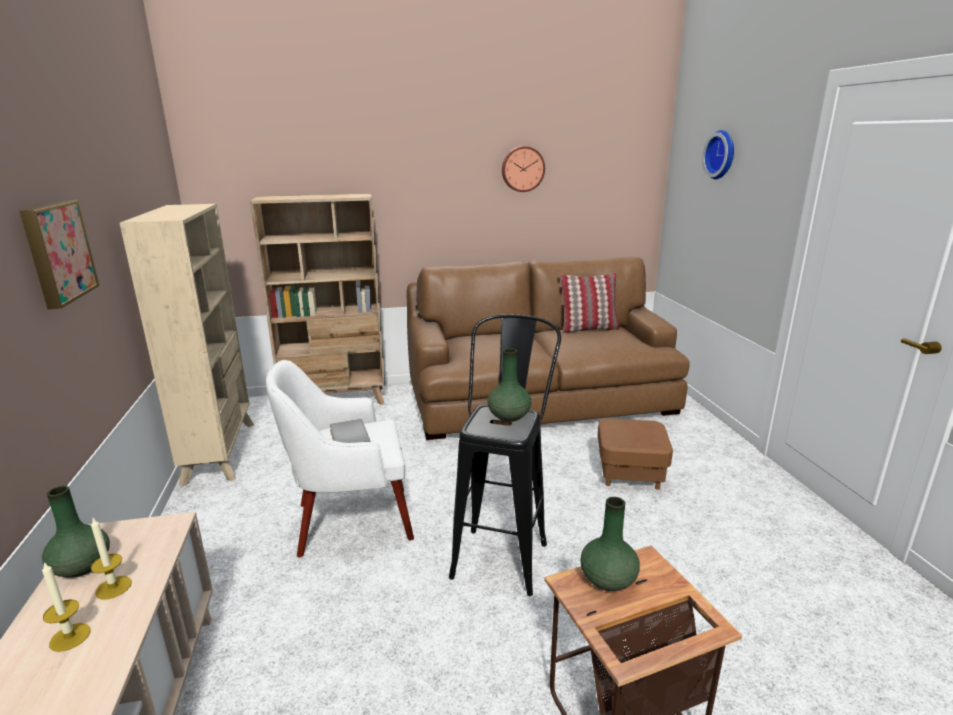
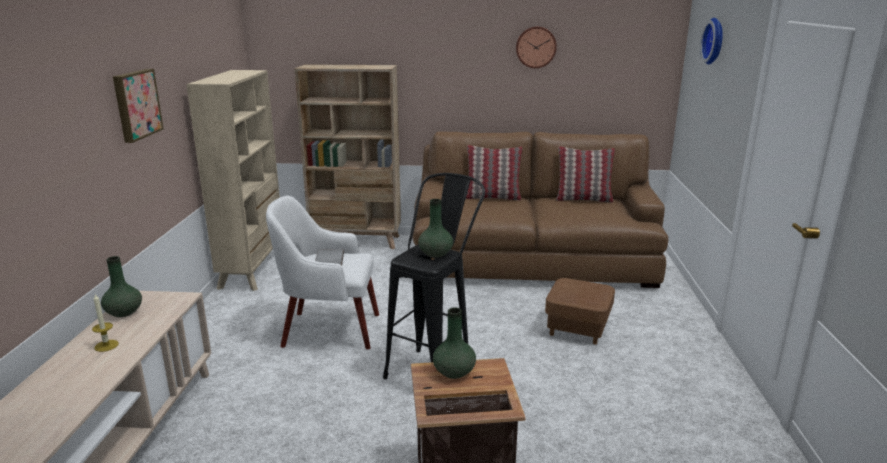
camera: 15 degrees right, 0 degrees up
(113, 587) = (138, 325): candle -> none
(495, 335) = (492, 197): none -> pillow

